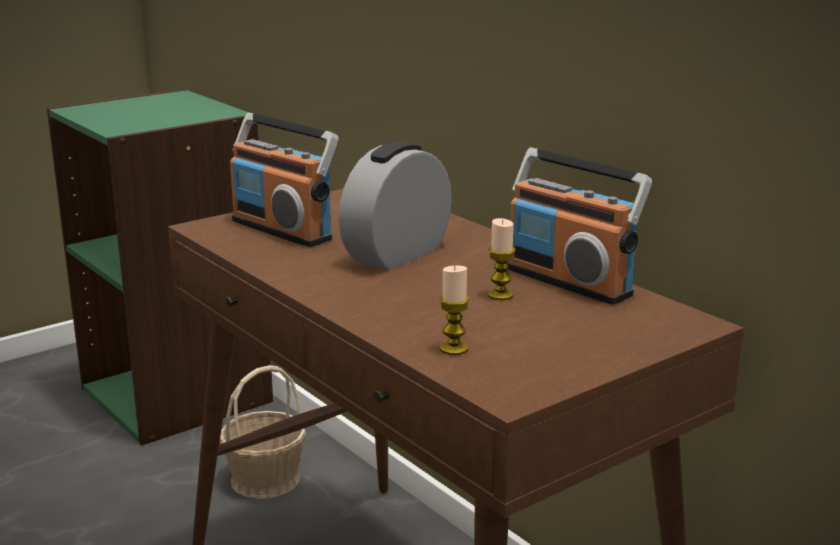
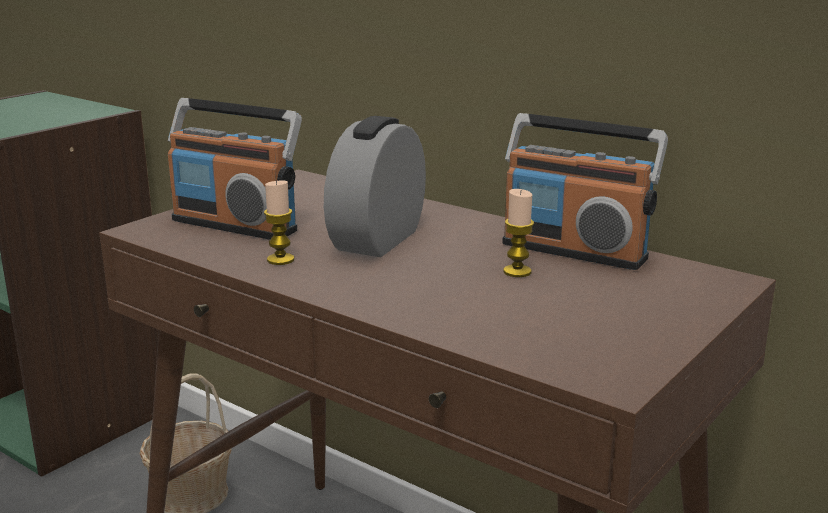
camera: 15 degrees left, 0 degrees up
(453, 348) = (514, 335): candle -> candle (280, 260)

